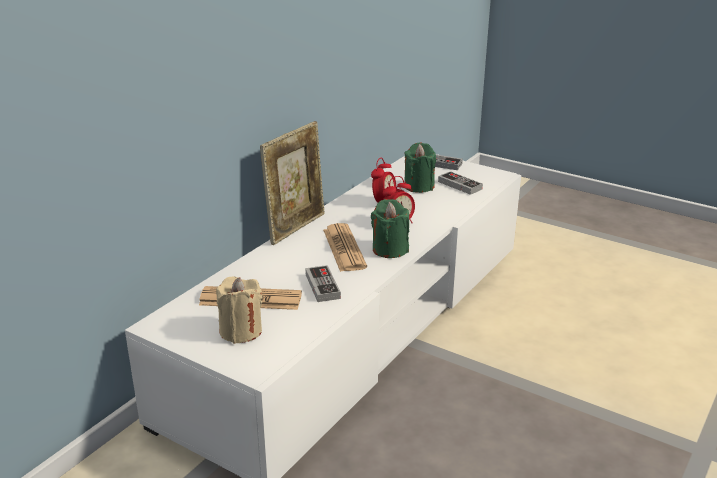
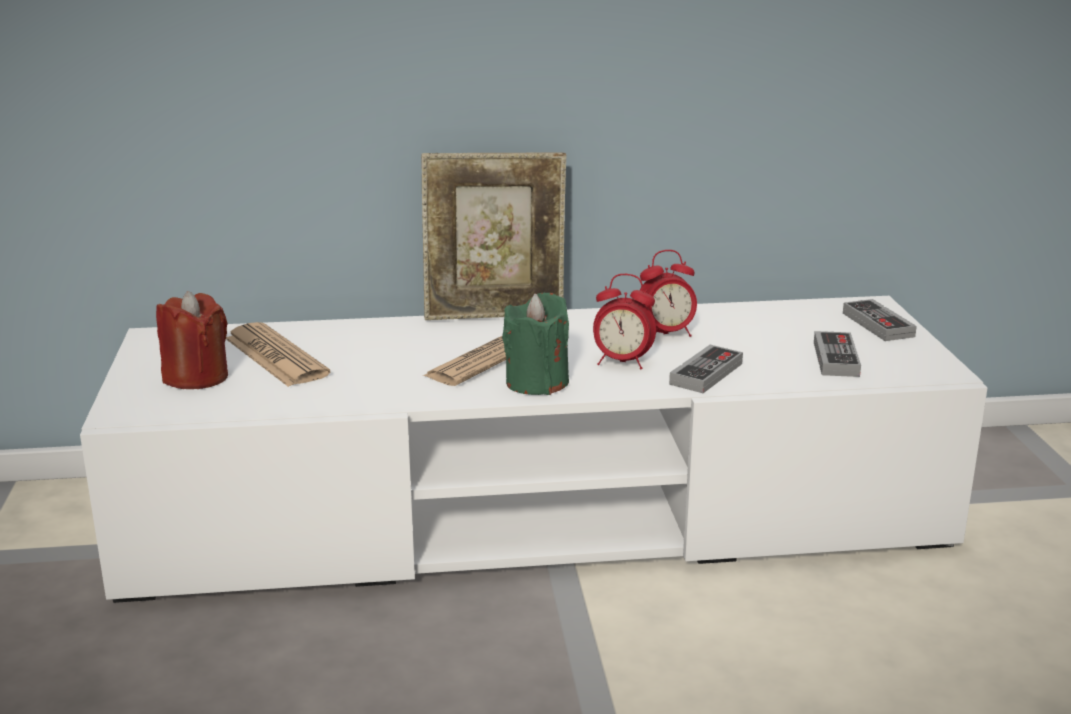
camera: 50 degrees right, 5 degrees down
(241, 331) = (196, 377): beige candle -> red candle
(322, 286) = (368, 380): game controller -> game controller (706, 374)
(419, 186) = (768, 336): green candle -> none

